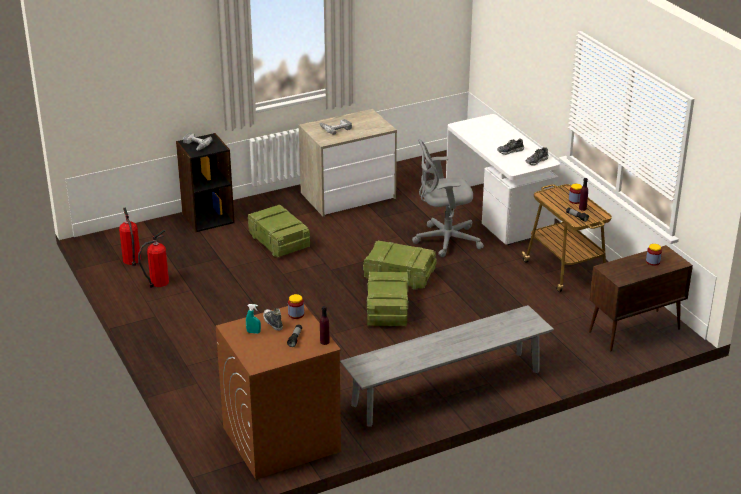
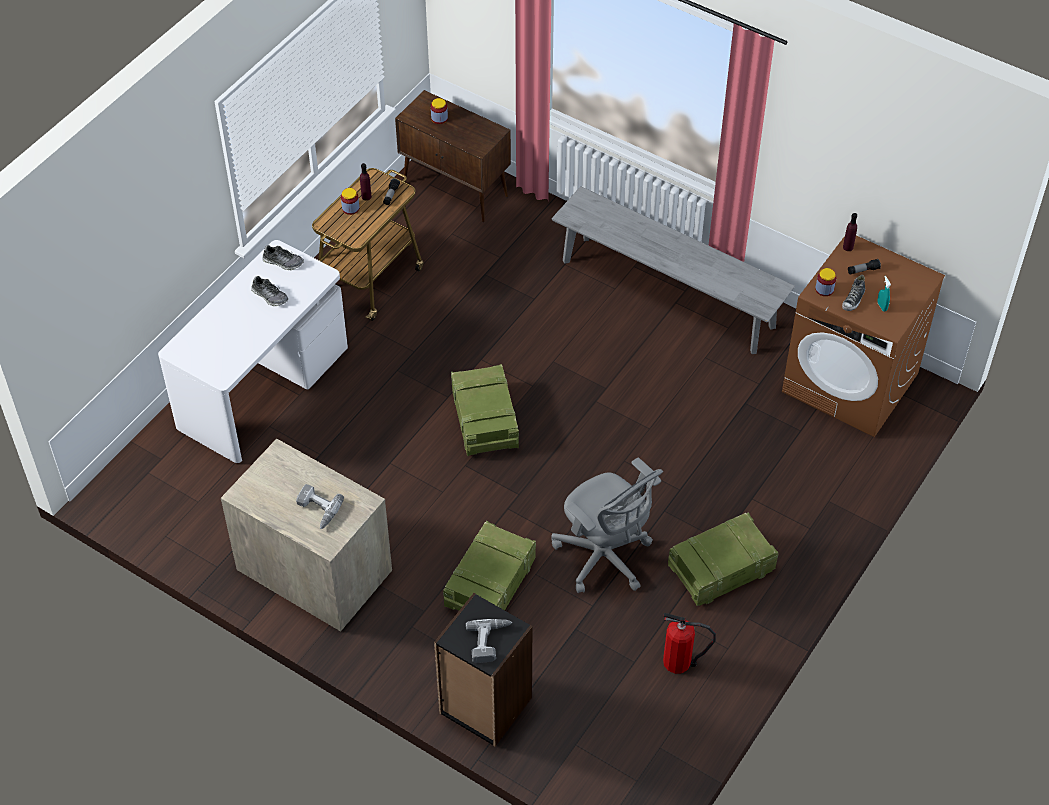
camera: 120 degrees left, 20 degrees up
(132, 261) = (653, 727): fire extinguisher -> none
(387, 311) = (567, 399): crate -> crate (722, 569)
(444, 240) = (371, 413): grey office chair -> grey office chair (605, 558)

